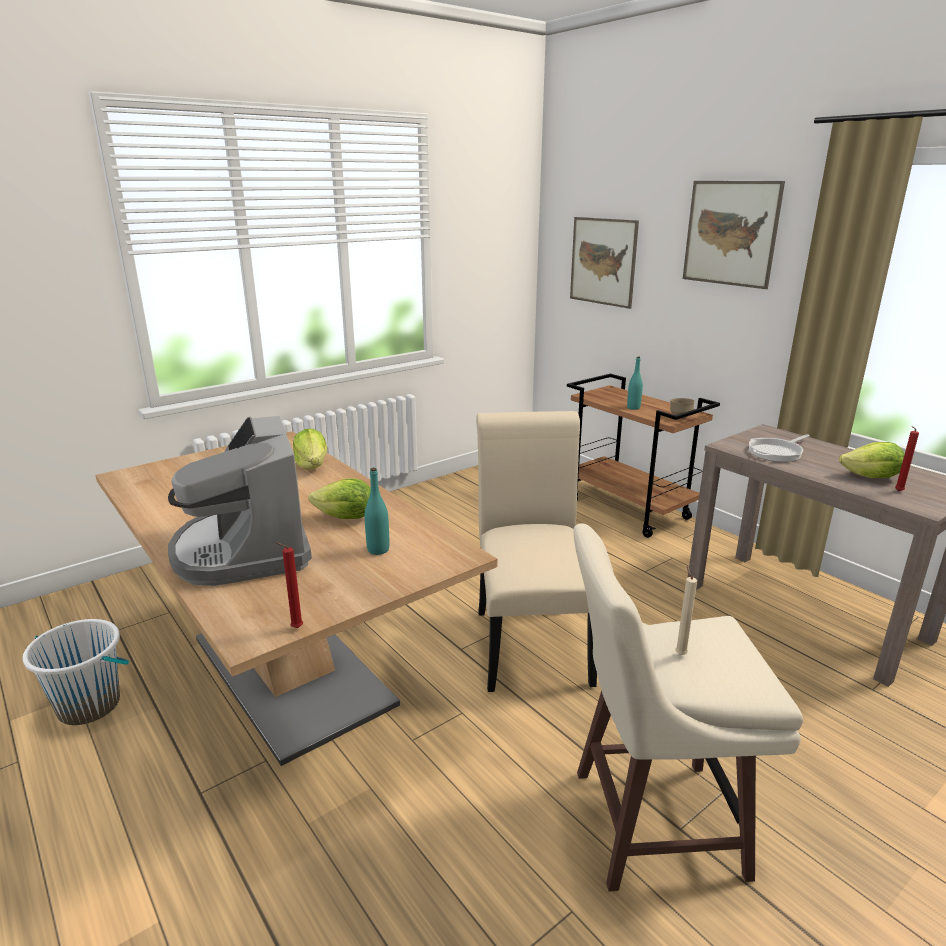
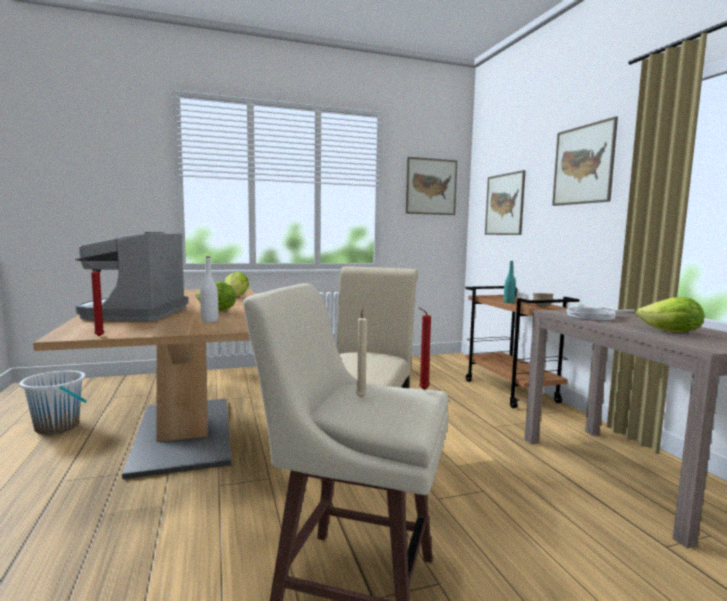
camera: 20 degrees right, 15 degrees down
(378, 550) = (209, 321): turquoise bottle -> white bottle
(493, 228) = (431, 186): none -> picture
(897, 491) = (689, 339): red candle -> red candle (422, 389)

